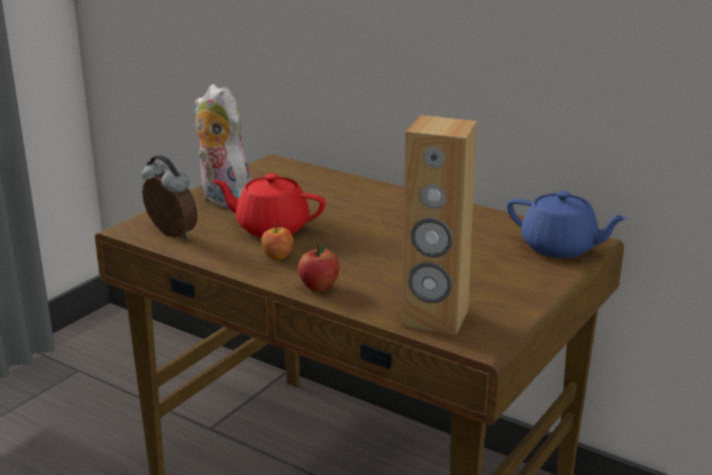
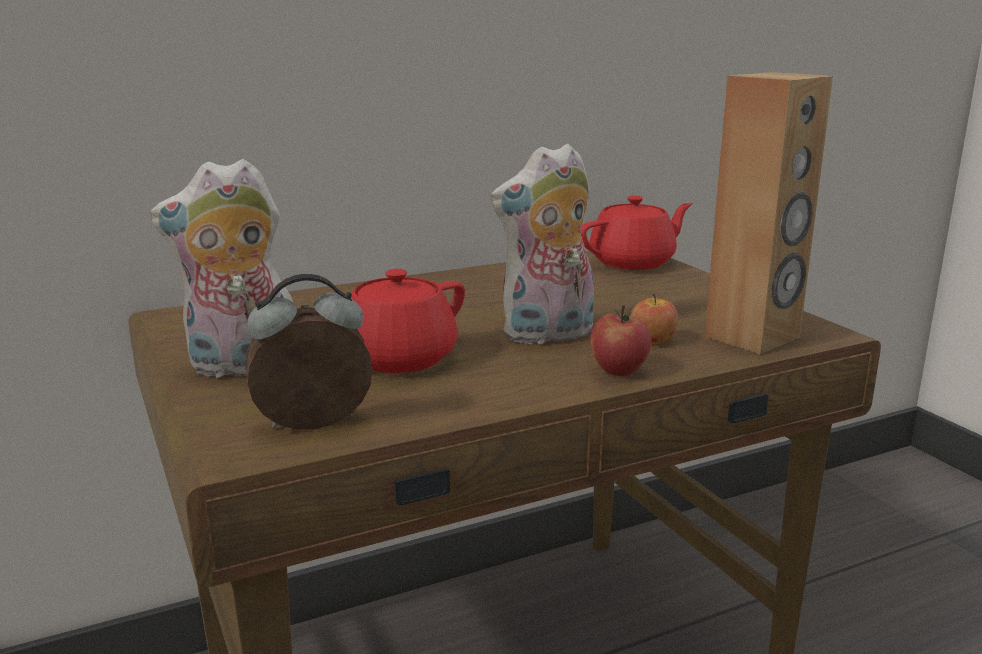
camera: 60 degrees left, 5 degrees down
(278, 256) = (496, 373): apple -> apple (652, 340)
(356, 255) = (547, 335): none -> plush toy
(560, 248) = (634, 262): blue teapot -> red teapot

